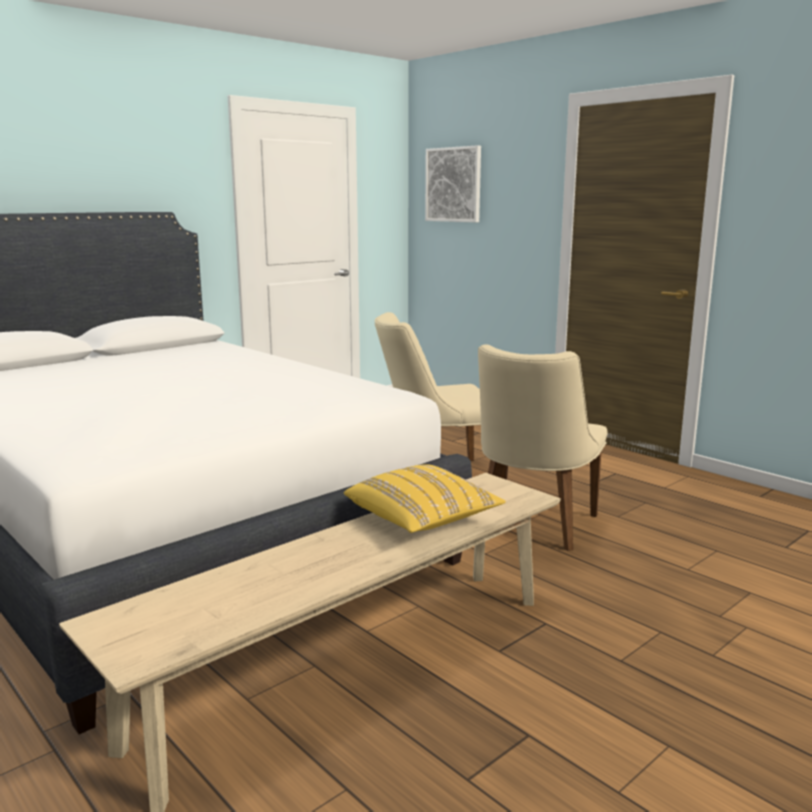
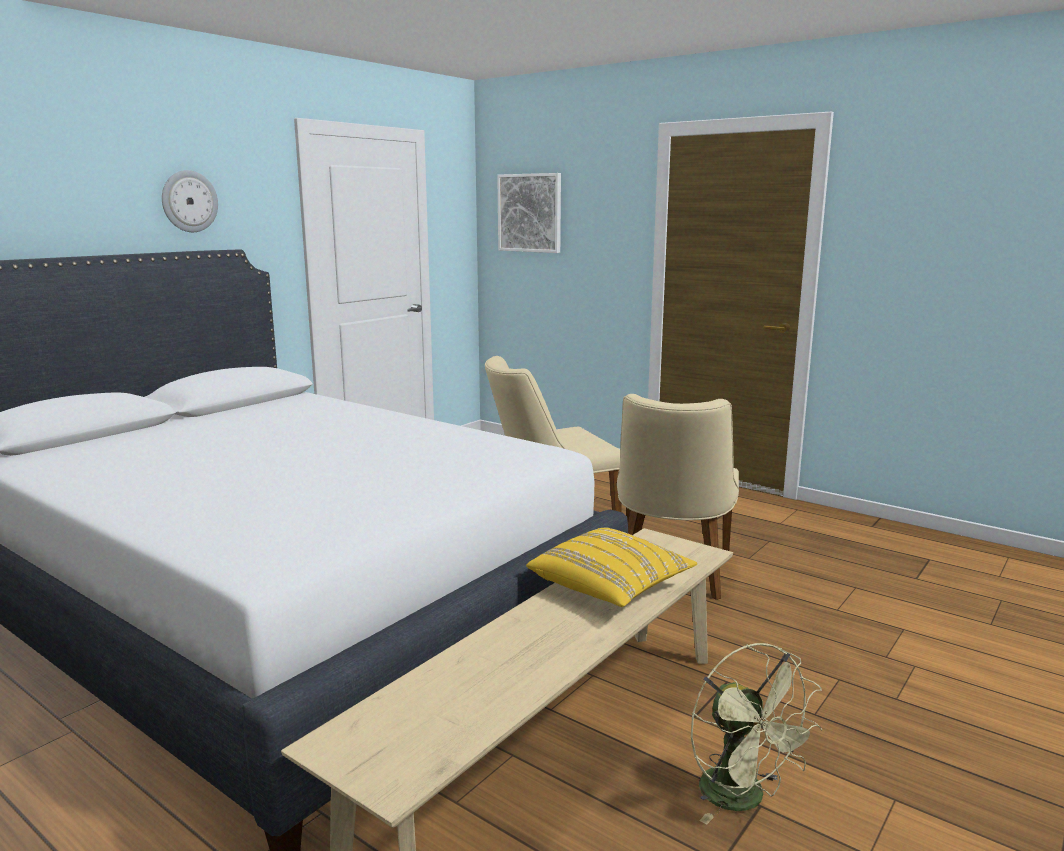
camera: 10 degrees left, 0 degrees up
(126, 168) = (189, 201): none -> wall clock
(514, 727) = (743, 799): none -> green fan

